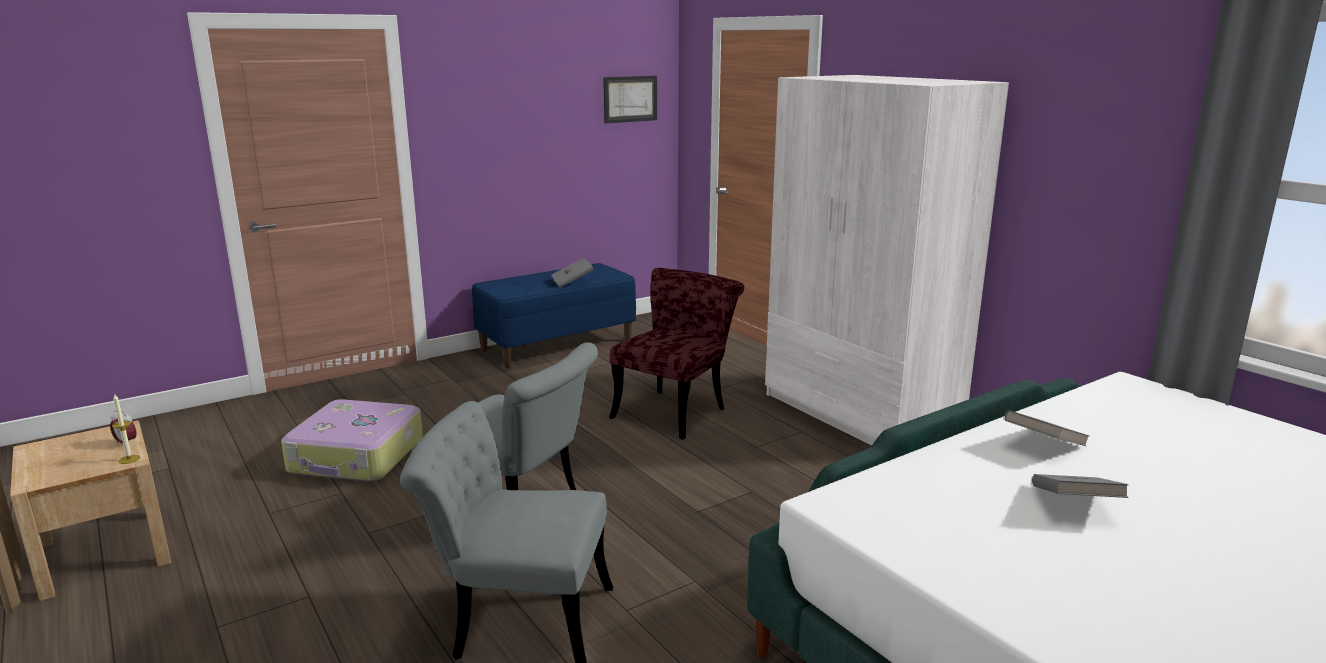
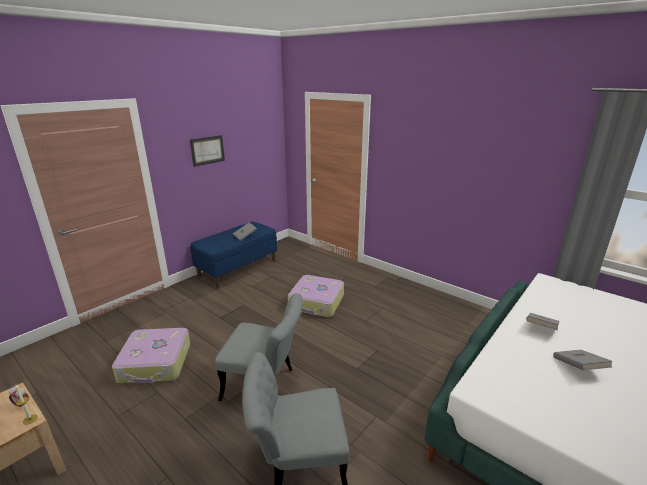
camera: 15 degrees left, 5 degrees up
(630, 99) = (262, 135): picture -> picture (207, 150)
(676, 409) = (316, 303): red chair -> suitcase
(859, 413) = (403, 292): white wardrobe -> none

